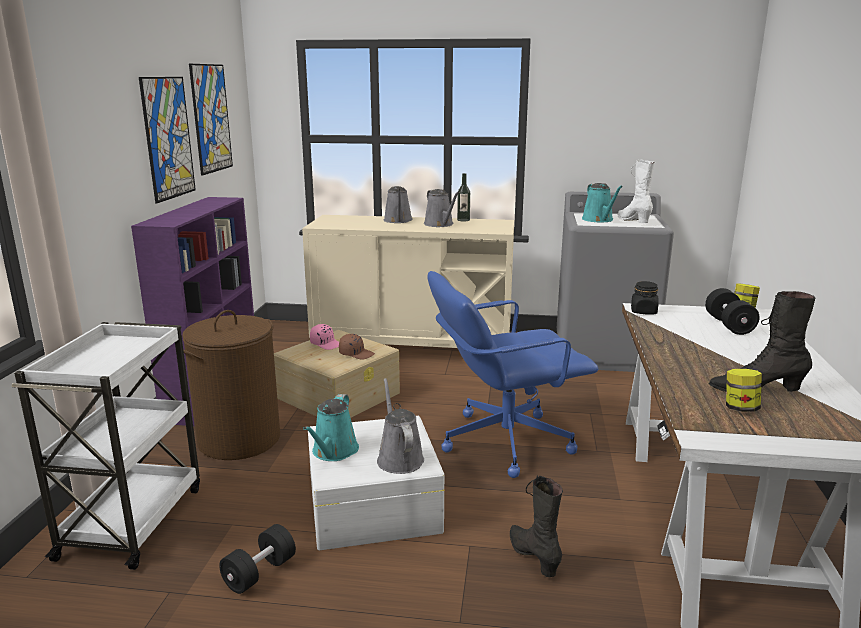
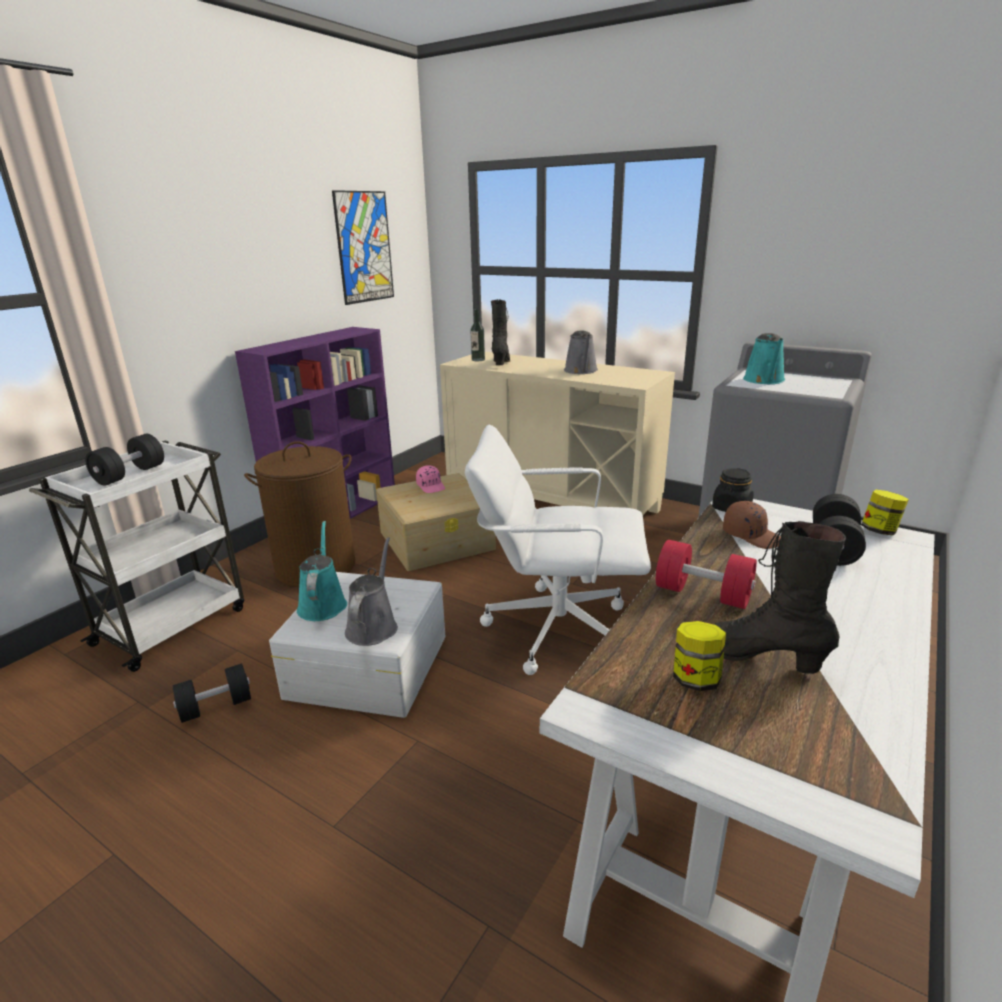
camera: 25 degrees right, 5 degrees up
(102, 357) = (130, 474): none -> black dumbbell
(168, 138) = (296, 266): picture -> none
(333, 452) = (323, 604): turquoise watering can -> turquoise watering can turned 135 degrees clockwise
(356, 354) = (448, 501): brown cap -> brown cap (752, 536)
(398, 221) = (544, 363): grey watering can -> none
(463, 220) = (615, 368): bottle -> bottle (478, 360)
(504, 441) = (556, 628): blue office chair -> white office chair
(533, 557) = (470, 776): black boot -> black boot (501, 363)
(633, 221) = (809, 386): white boot -> none
(688, 364) = (702, 594): none -> red dumbbell

